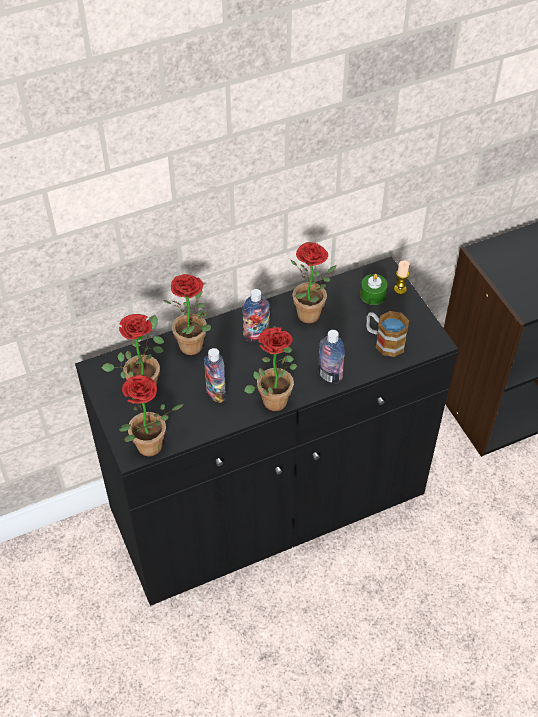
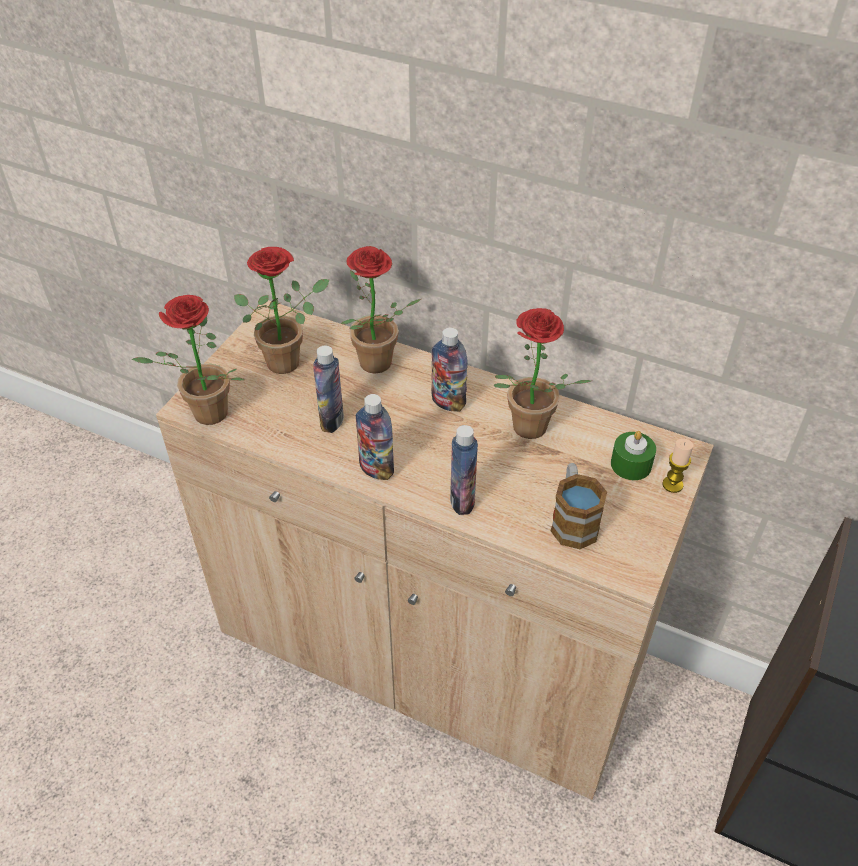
camera: 50 degrees right, 5 degrees down
(268, 504) = (429, 650): black cabinet -> beige cabinet
(273, 397) = (376, 469): potted plant -> bottle

